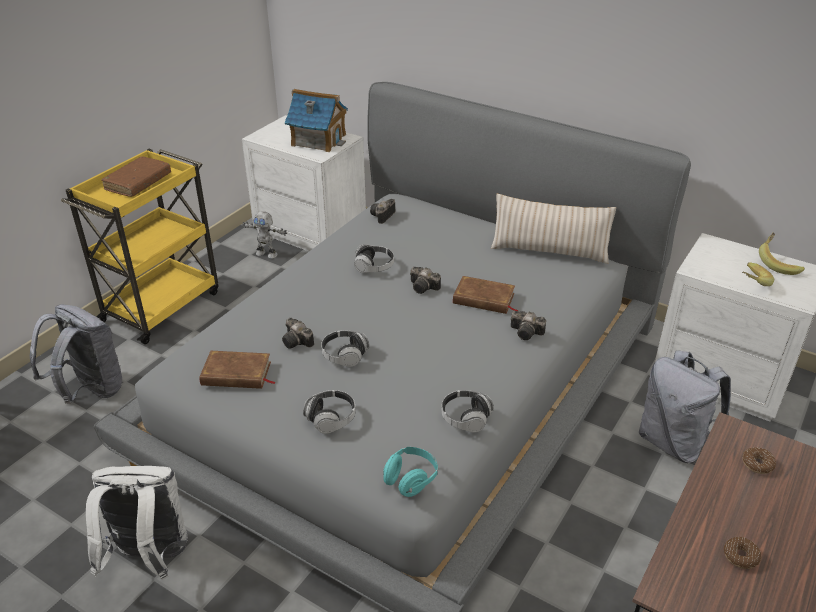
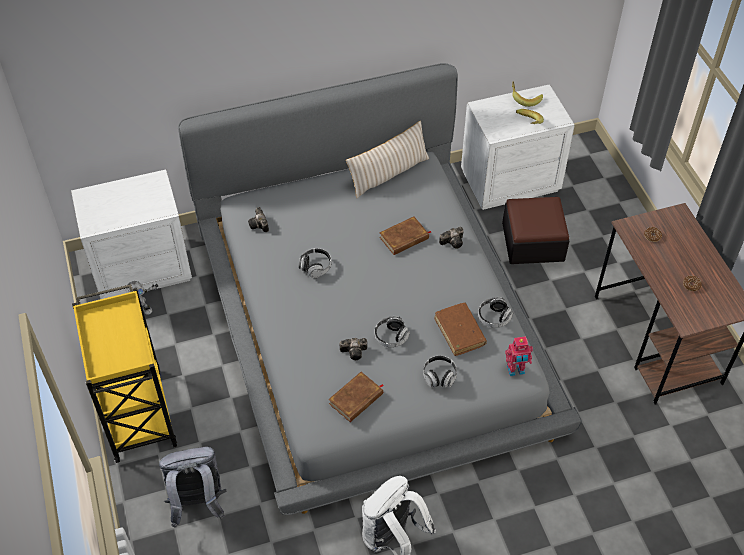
camera: 50 degrees left, 15 degrees up
(138, 183) = (112, 335): brown book -> brown book (459, 332)
(318, 140) = (140, 196): toy house -> none
(410, 479) = (516, 370): turquoise headphones -> toy robot
(424, 287) = (364, 257): camera -> none
(673, 442) = (533, 242): grey backpack -> ottoman

